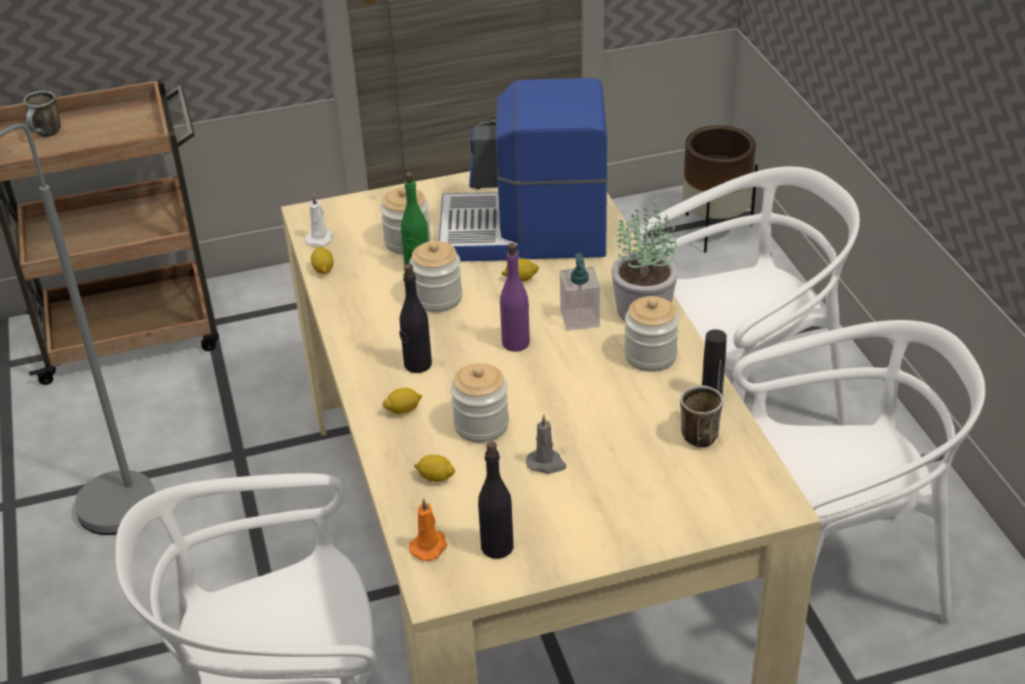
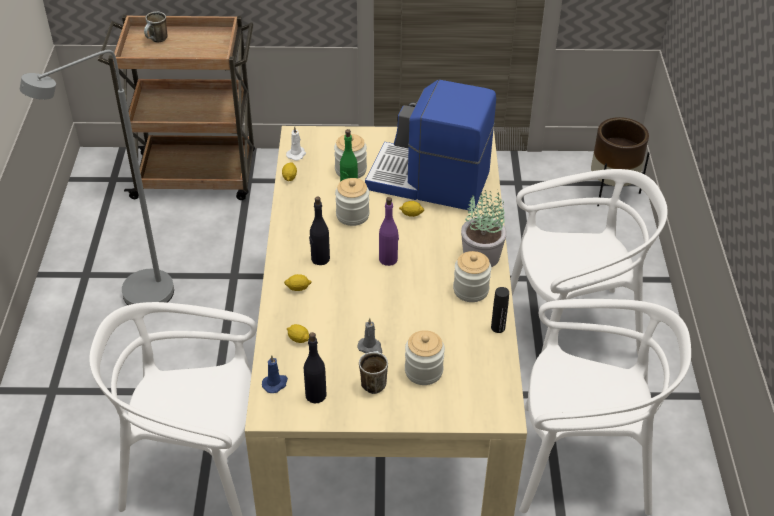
camera: 15 degrees right, 5 degrees up
(429, 546) = (275, 383): orange candle -> blue candle
(481, 425) = (341, 311): jar -> jar (423, 371)
(579, 319) = (437, 252): soap dispenser -> none
(695, 433) = (474, 352): mug -> mug (373, 382)

